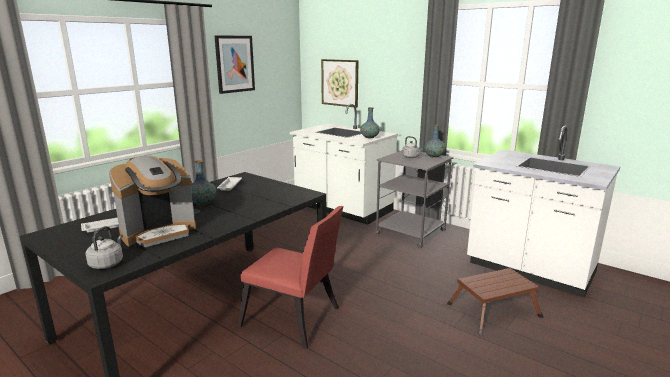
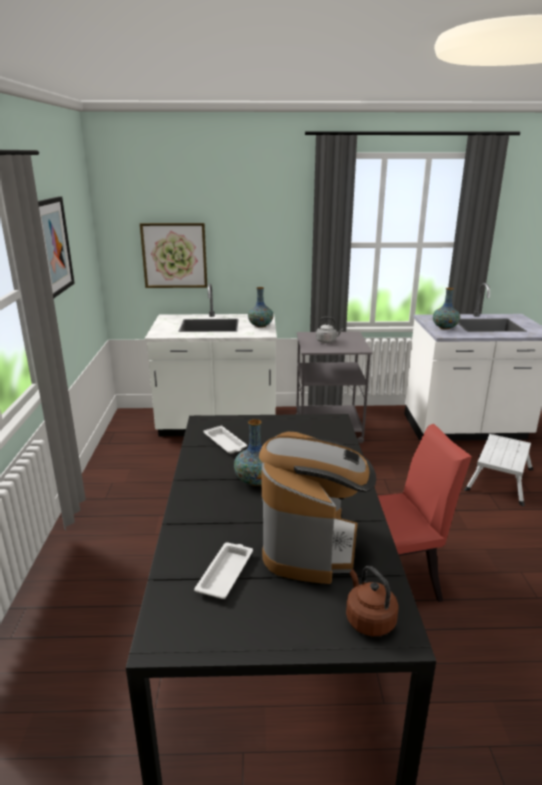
camera: 40 degrees left, 5 degrees up
(107, 263) = (368, 619): grey kettle -> brown kettle
(434, 156) = (344, 335): vase -> vase (444, 327)
(494, 310) = (499, 479): brown step ladder -> white step ladder

